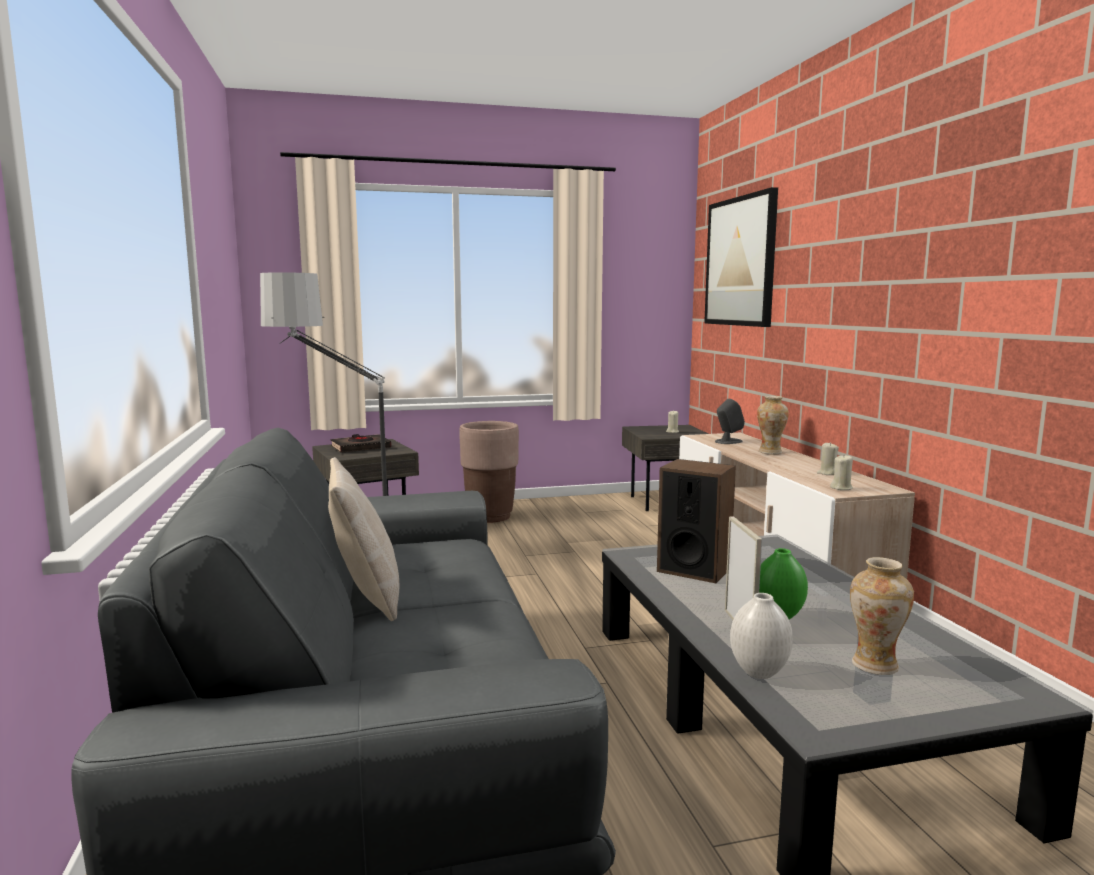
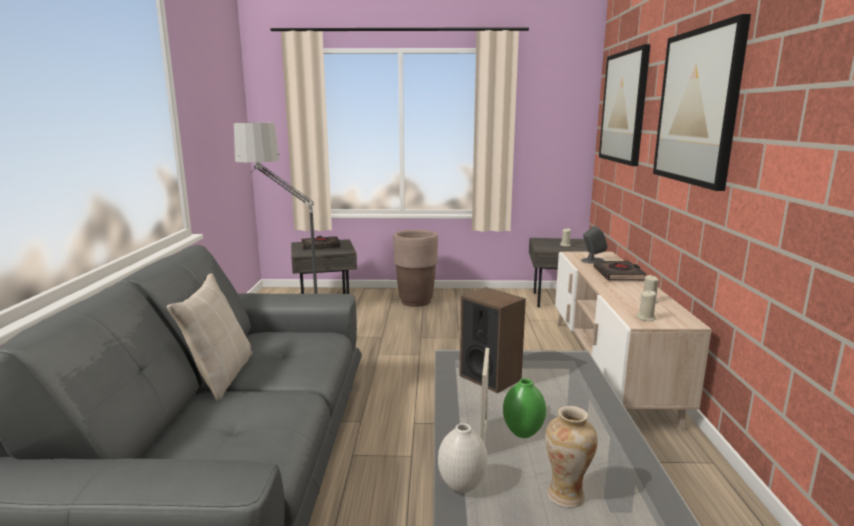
camera: 15 degrees right, 5 degrees up
(770, 452) = (618, 274): vase -> black book
(861, 251) = (697, 107): none -> picture

